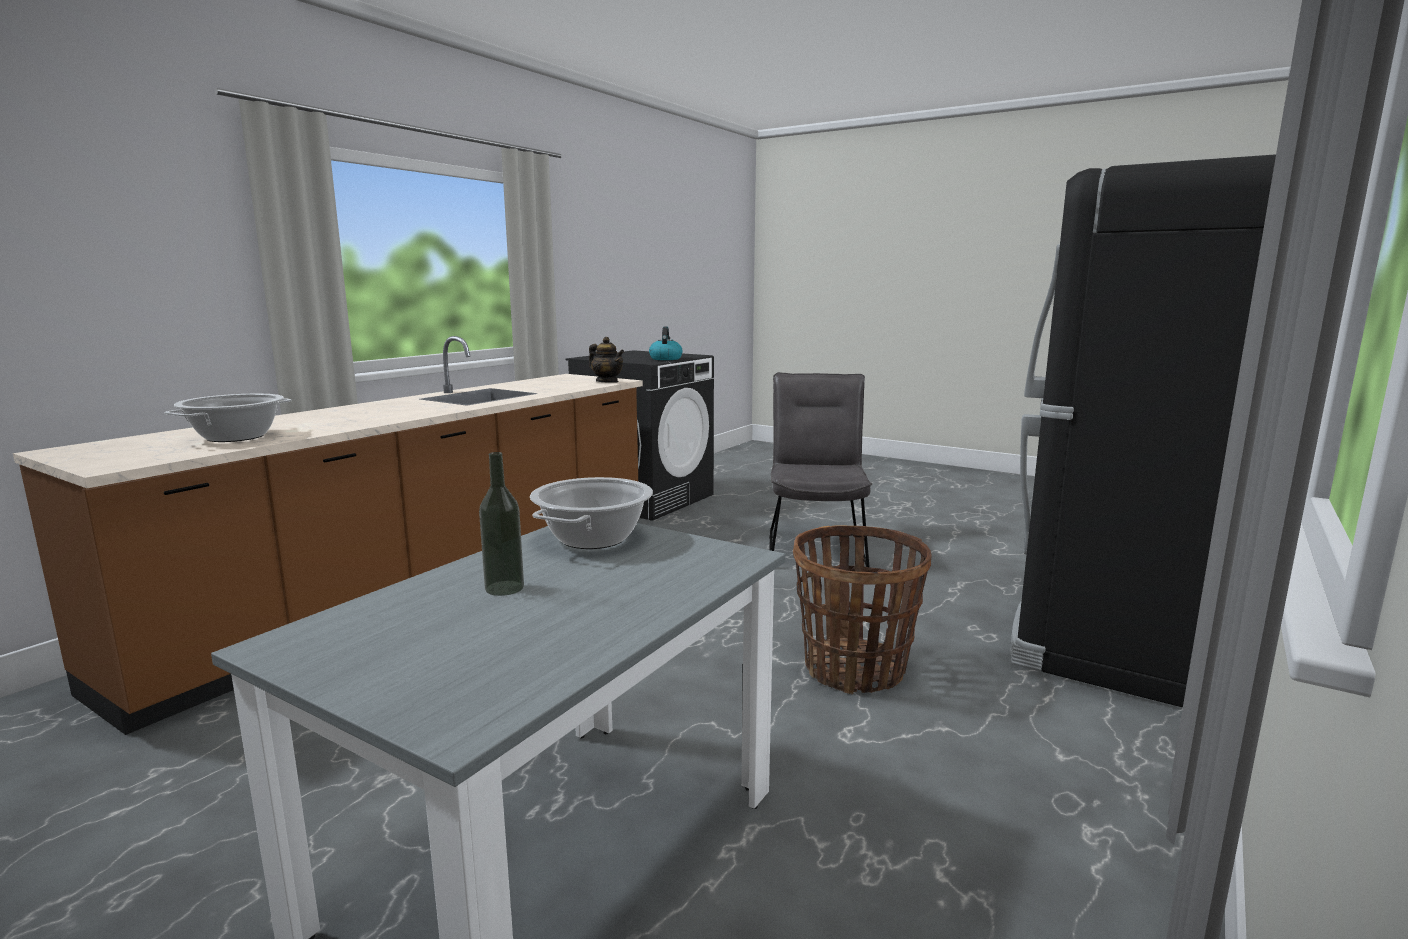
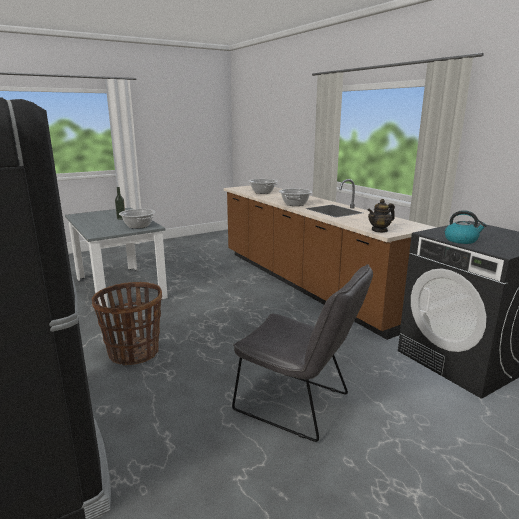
camera: 115 degrees right, 5 degrees up
(426, 410) = (295, 204): none -> cooking pot

